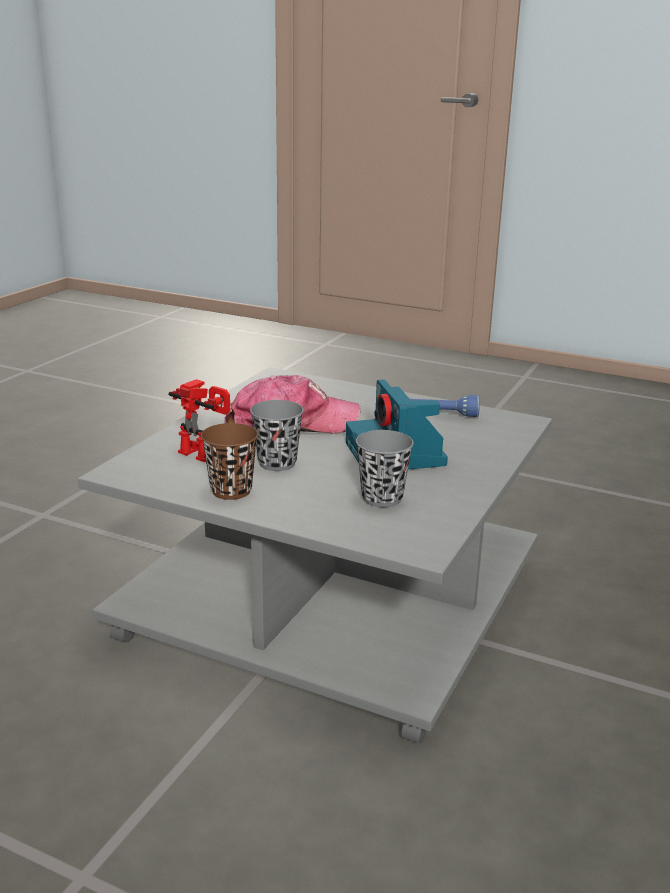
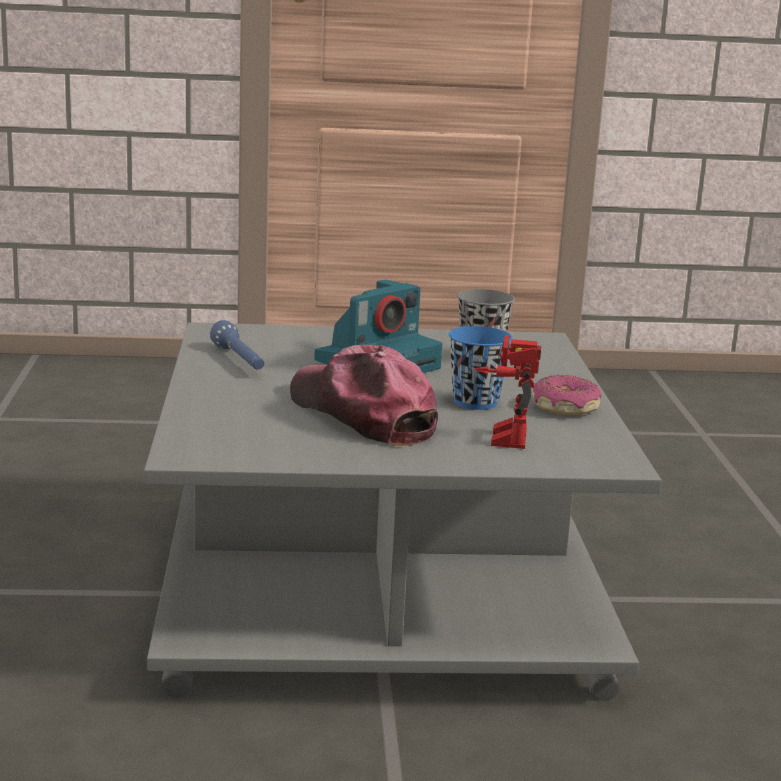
camera: 120 degrees left, 5 degrees down
(231, 491) = (564, 408): brown cup -> donut
(277, 463) = (475, 402): grey cup -> blue cup

